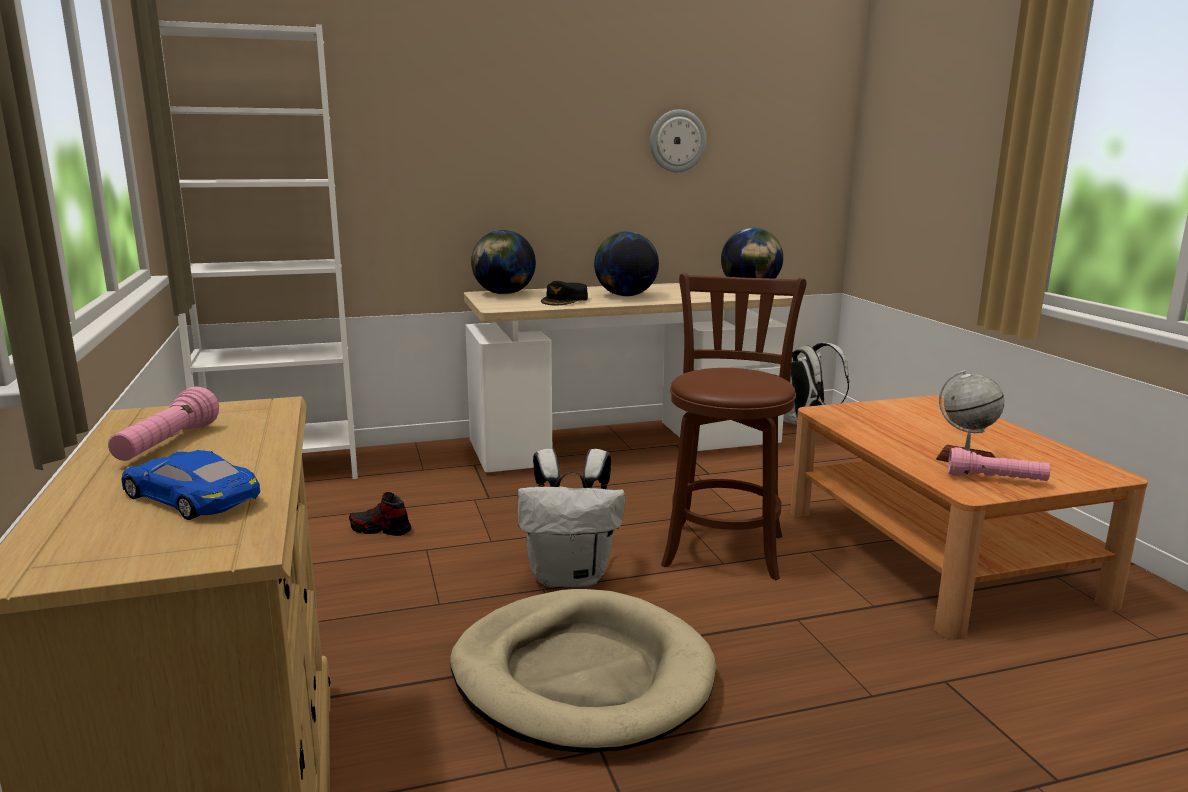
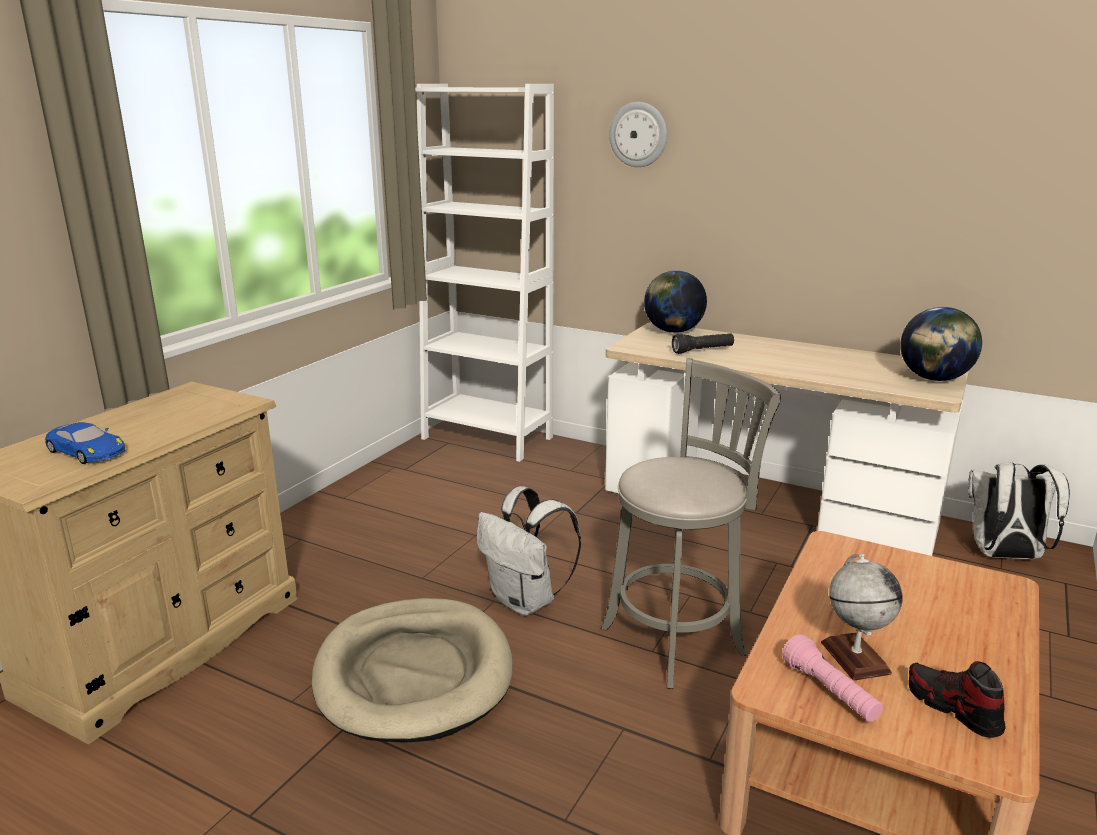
camera: 45 degrees right, 5 degrees up
(167, 445) = (152, 414): pink flashlight -> none
(191, 497) = (86, 451): blue toy car -> blue toy car turned 135 degrees clockwise
(380, 530) = (472, 508): shoe -> shoe (952, 708)
(565, 300) = (703, 351): black cap -> black flashlight
(625, 295) = (773, 357): globe -> none
(677, 141) = (897, 192): wall clock -> wall clock (638, 134)
(724, 547) = (678, 638): brown stool -> grey stool

